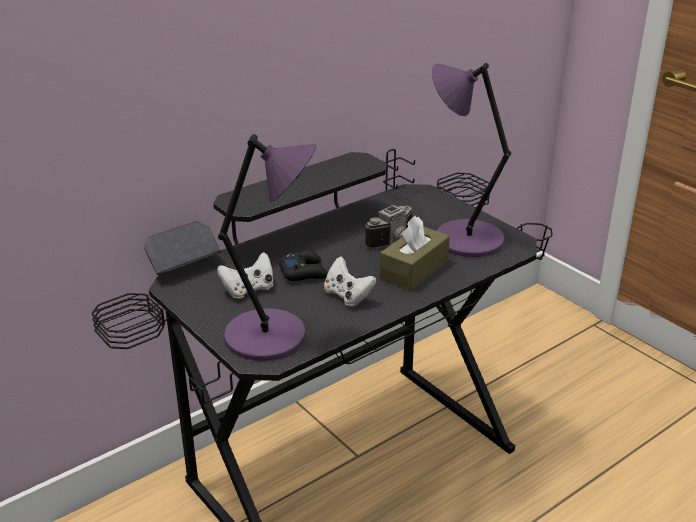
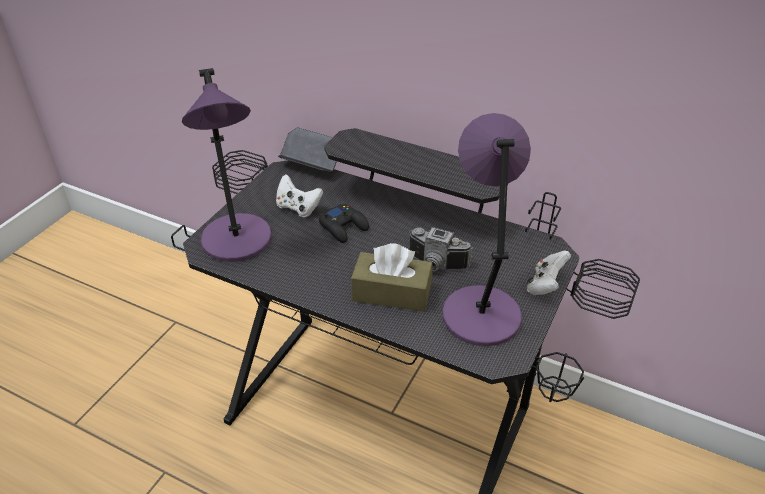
camera: 65 degrees right, 10 degrees up
(347, 296) = (320, 264): white game controller -> white game controller (545, 285)

